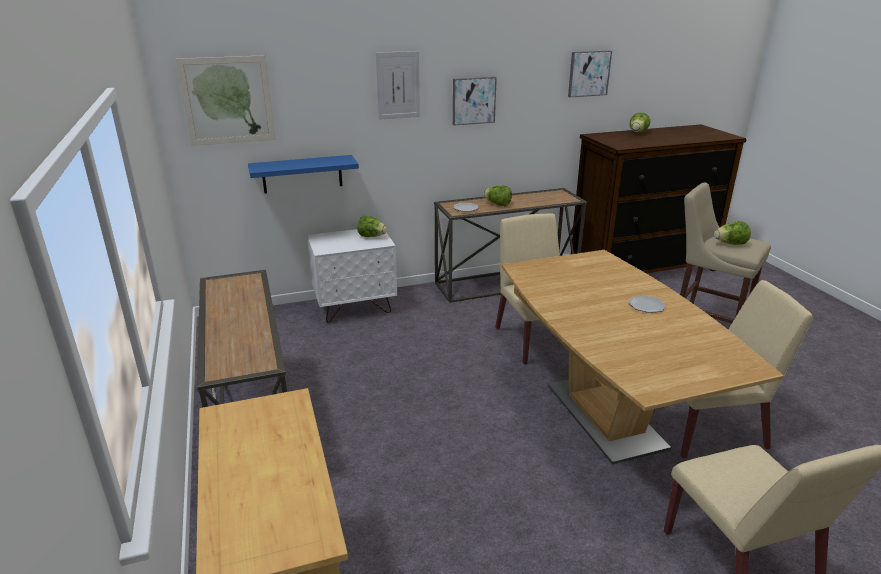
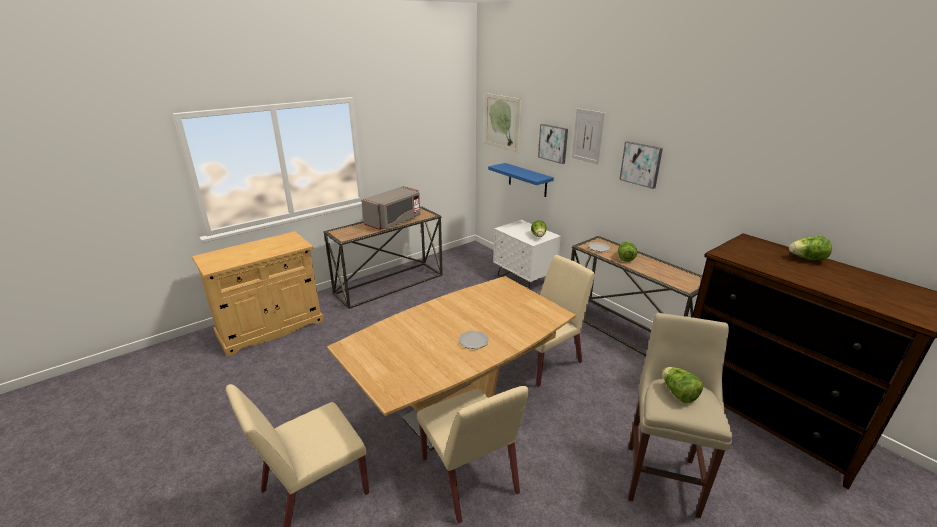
camera: 70 degrees right, 0 degrees up
(240, 309) = (394, 221): none -> grey microwave
(588, 73) = (768, 171): picture -> picture (553, 143)

